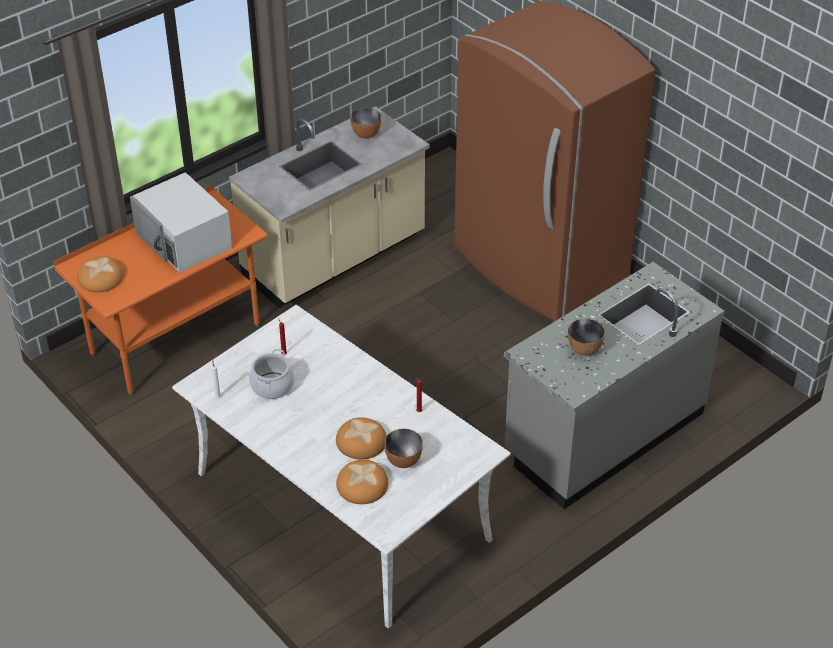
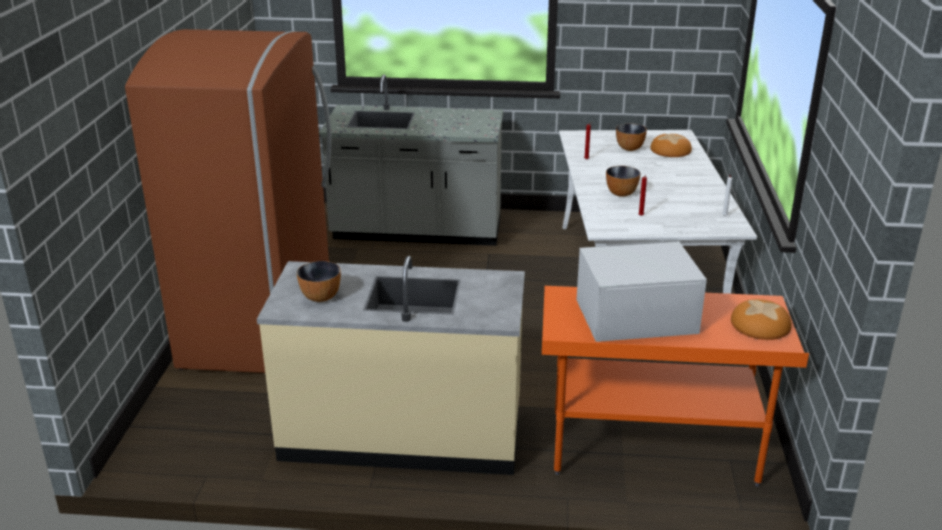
camera: 135 degrees left, 15 degrees down
(184, 240) = (634, 315): white microwave -> white microwave turned 105 degrees counterclockwise
(272, 386) = (673, 205): cooking pot -> none
(362, 441) = (644, 163): bread -> none
(584, 349) = (448, 121): bowl -> bowl (621, 194)

